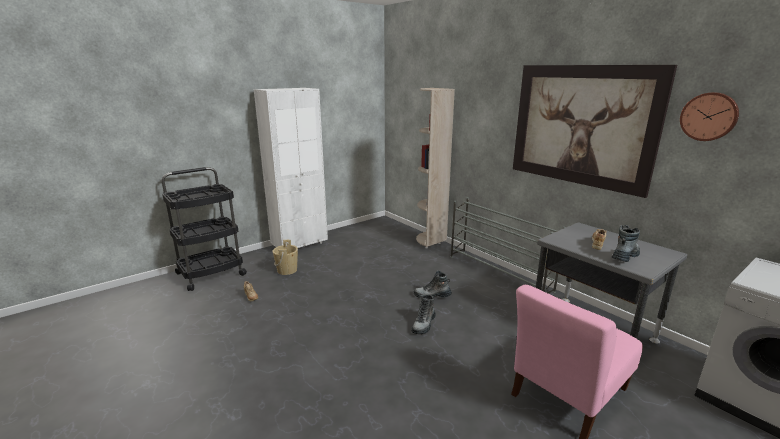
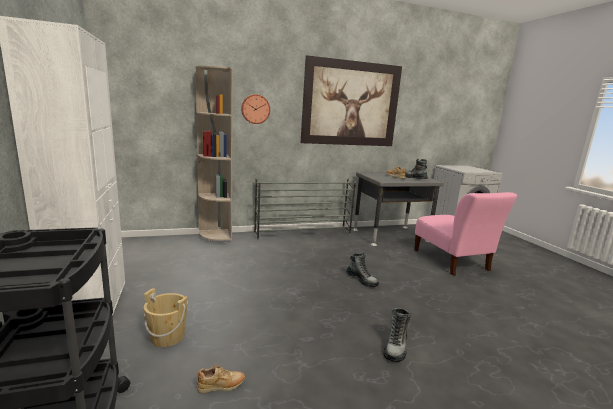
camera: 70 degrees left, 5 degrees down
(432, 296) = (318, 264): boot -> boot (396, 347)
(709, 116) = (414, 96): wall clock -> wall clock (255, 109)

